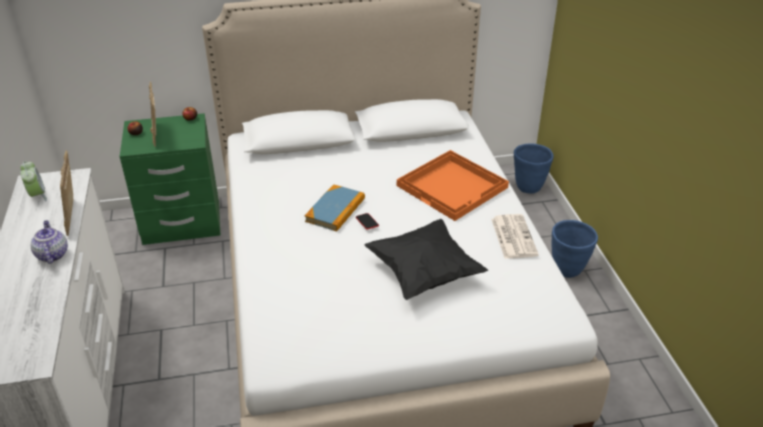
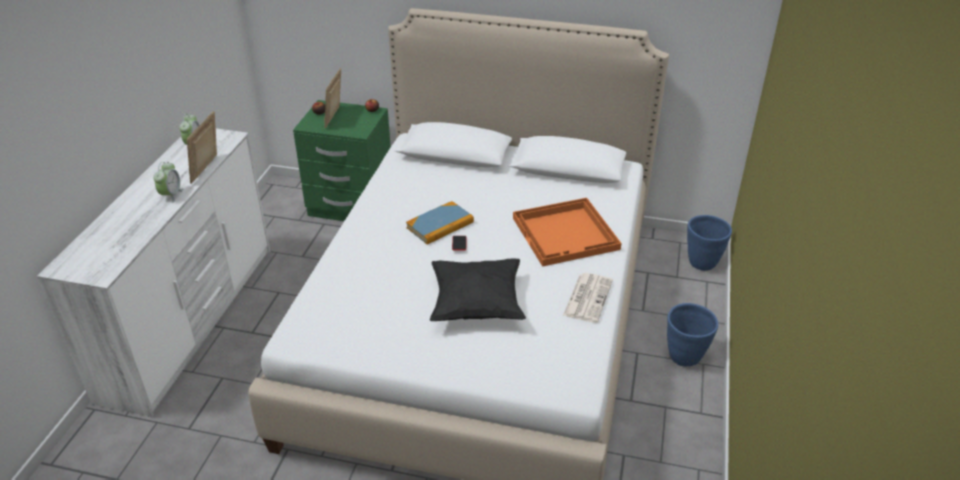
camera: 25 degrees right, 0 degrees up
(52, 254) = (171, 195): teapot -> alarm clock

